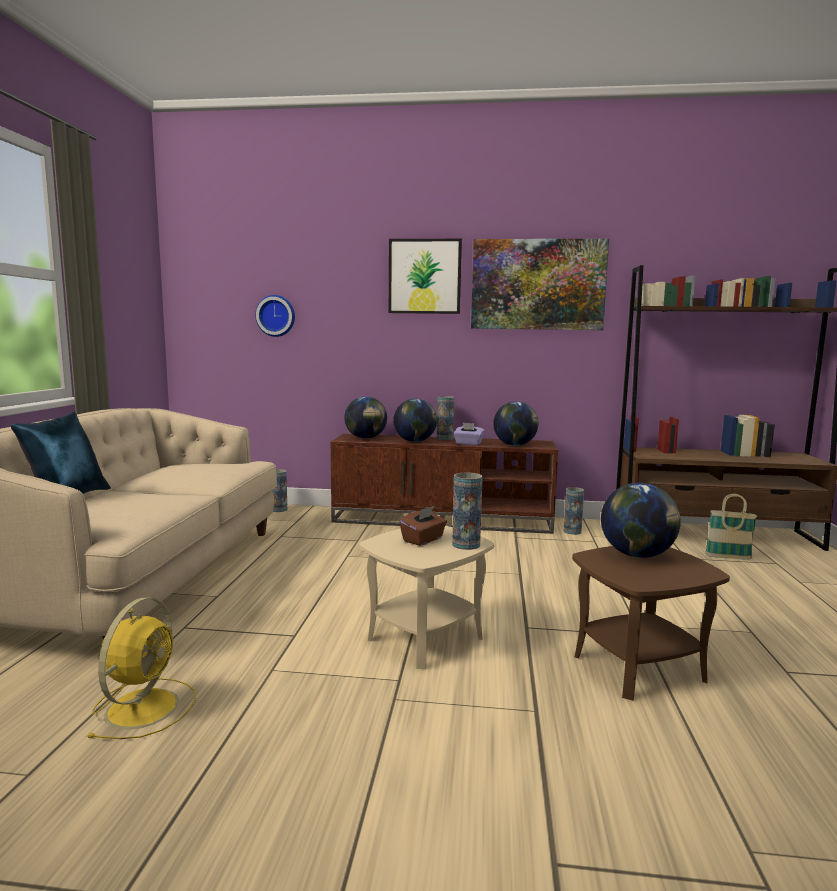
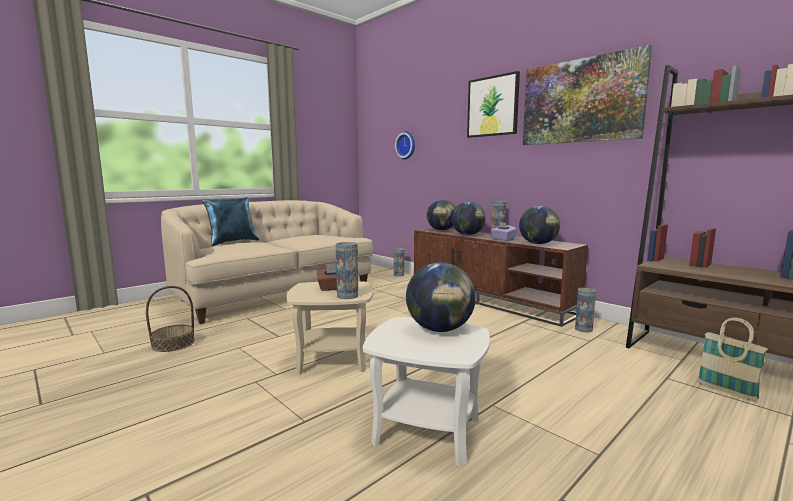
camera: 40 degrees right, 0 degrees up
(144, 706) = (173, 344): yellow fan -> basket
(639, 667) = (427, 430): brown side table -> white side table

